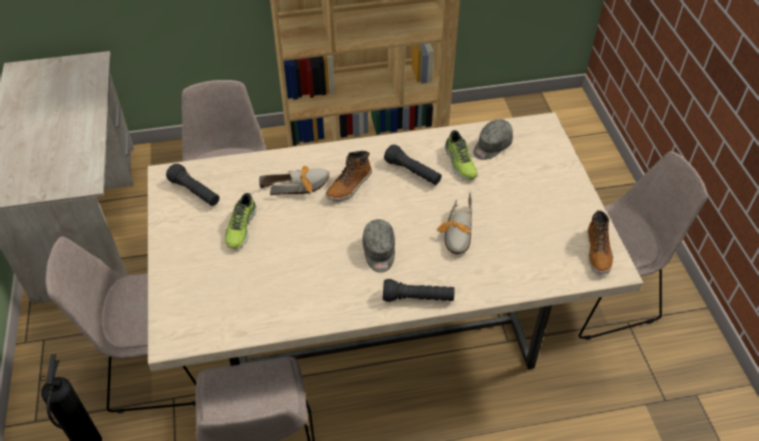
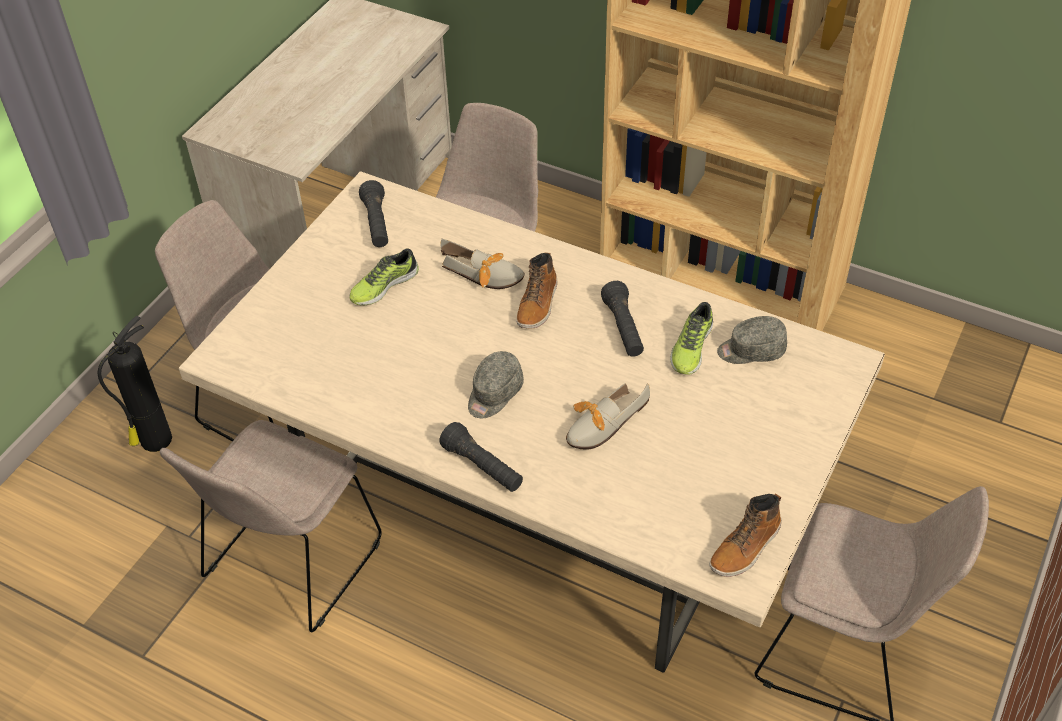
camera: 40 degrees right, 0 degrees up
(349, 185) = (538, 304): boot -> boot turned 60 degrees counterclockwise

